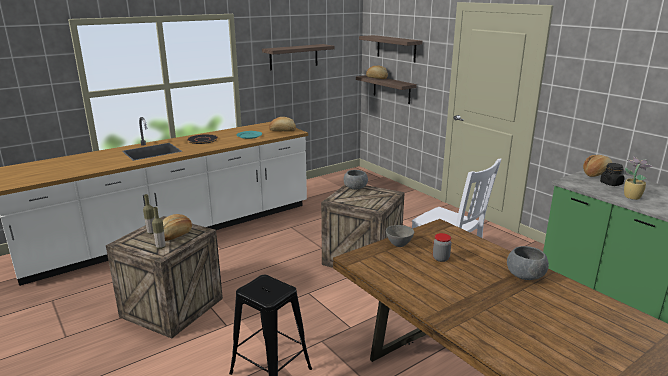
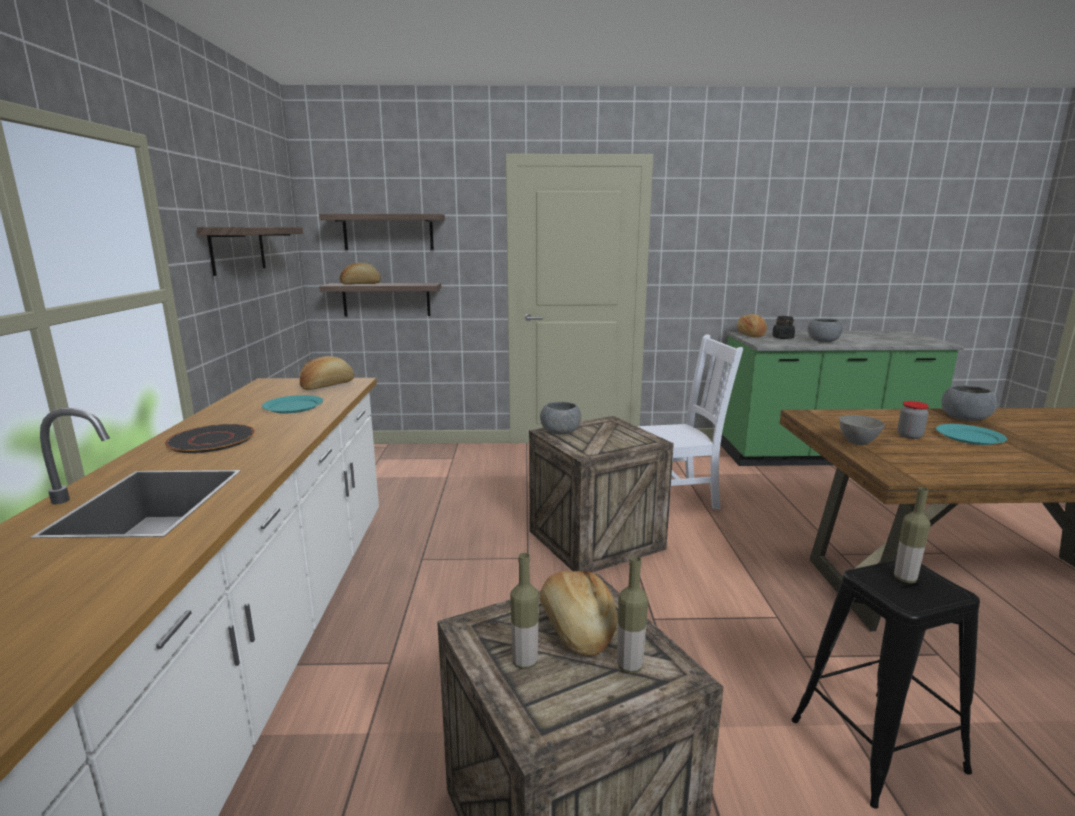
camera: 55 degrees left, 5 degrees down
(271, 288) = (905, 578): none -> bottle
(472, 278) = (970, 437): none -> turquoise plate
(631, 197) = (822, 341): potted plant -> grey bowl

